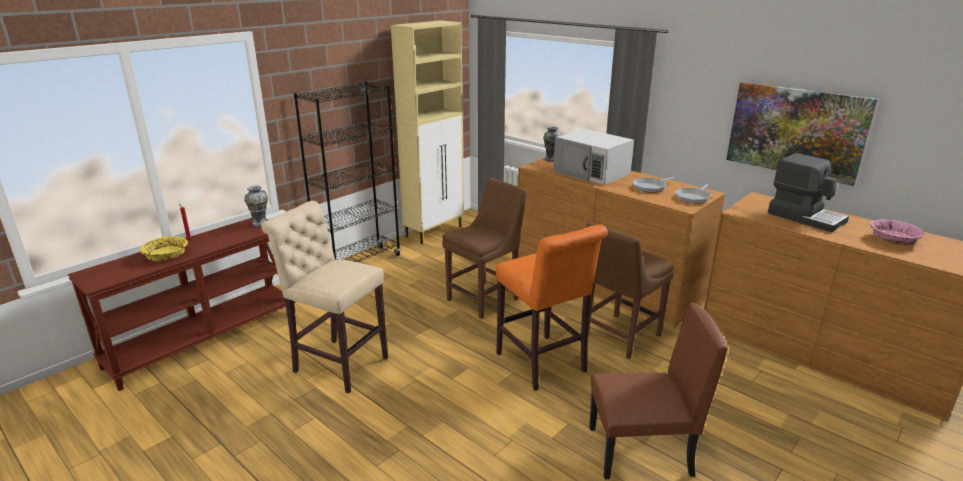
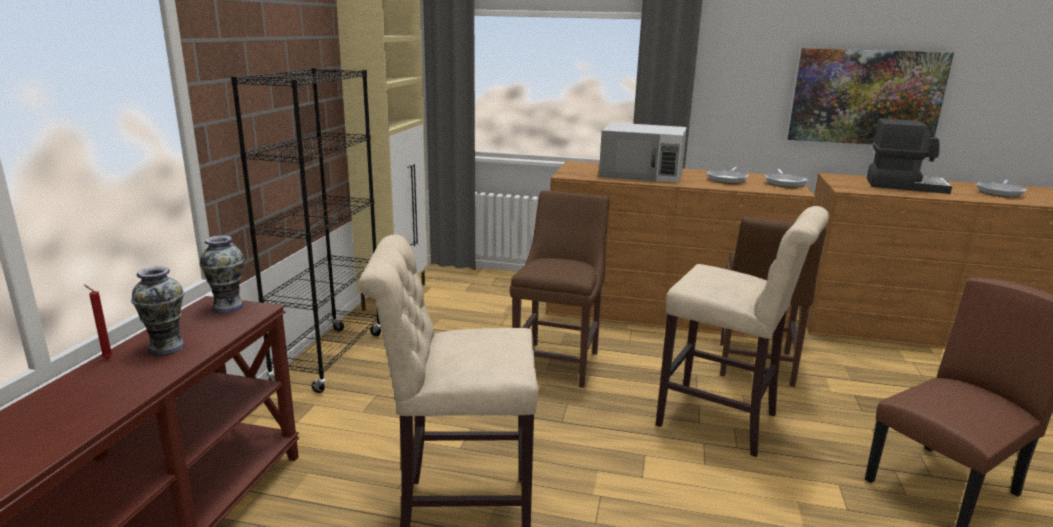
camera: 30 degrees left, 5 degrees down
(166, 256) = (91, 398): yellow bowl -> none
(543, 365) = (723, 422): orange stool -> beige stool
(551, 159) = (572, 167): vase -> vase (166, 347)
(893, 239) = (1000, 192): pink bowl -> frying pan

